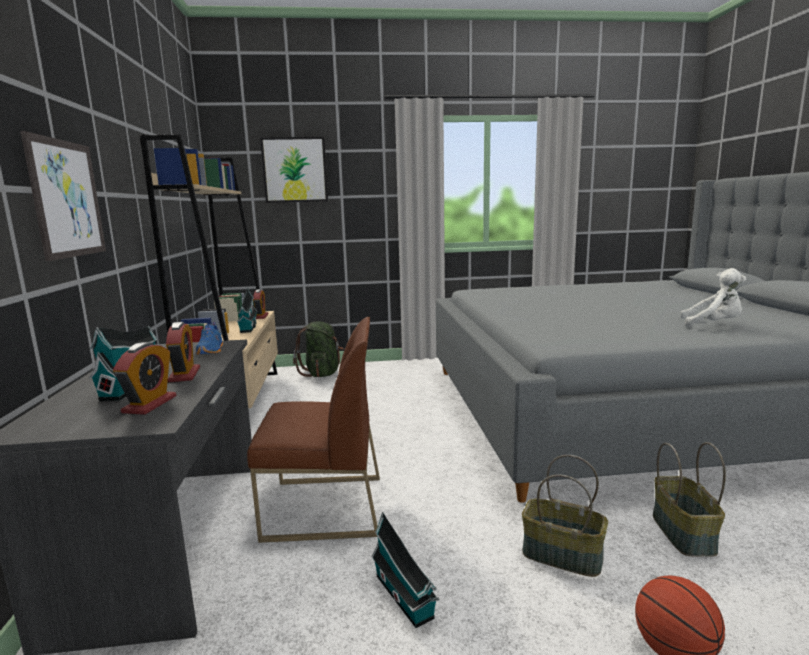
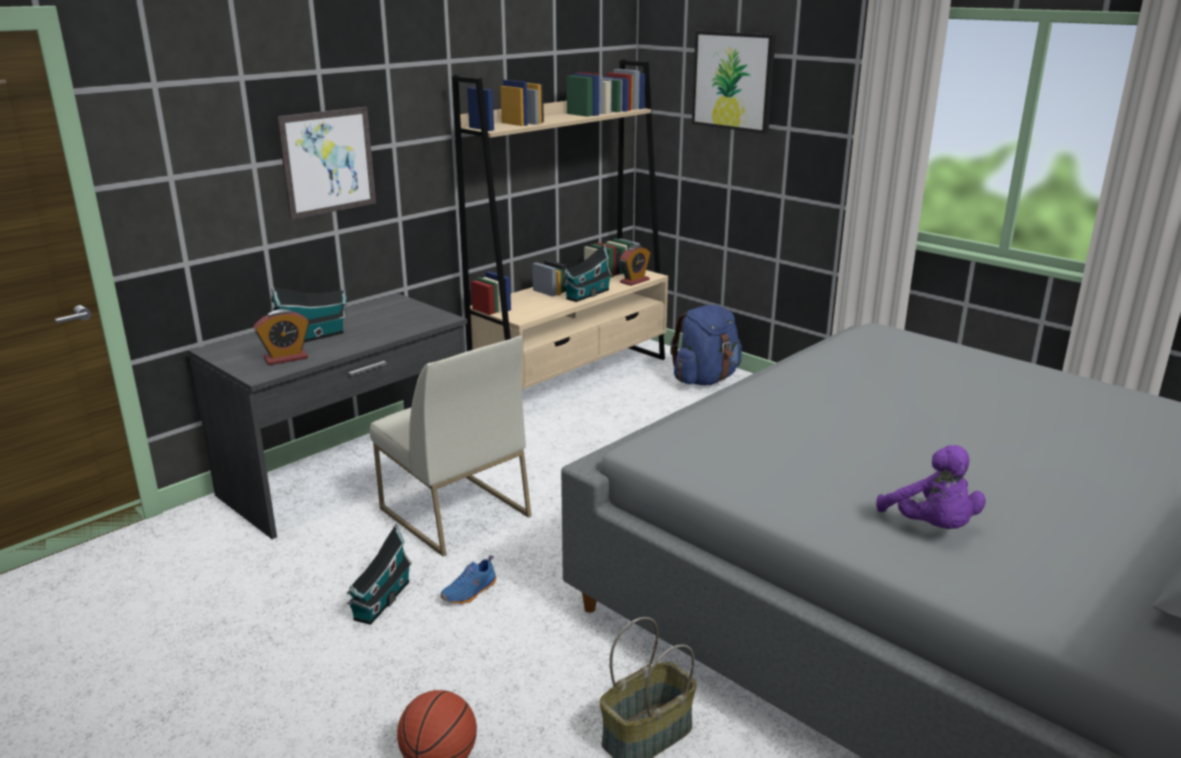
camera: 50 degrees right, 10 degrees up
(184, 375) = (351, 340): alarm clock -> none
(211, 350) = (418, 322): blue shoe -> blue shoe (470, 592)
(322, 374) = (705, 379): green backpack -> blue backpack
(323, 508) = (453, 512): brown chair -> white chair
(561, 556) = (515, 663): basket -> none
(712, 325) = (931, 527): white plush toy -> purple plush toy

